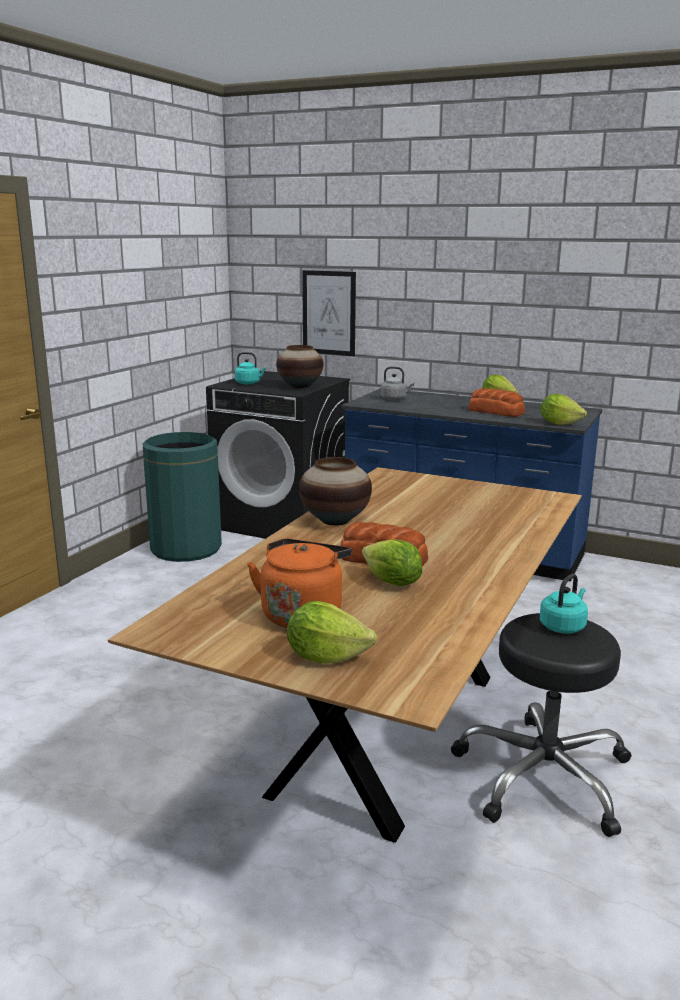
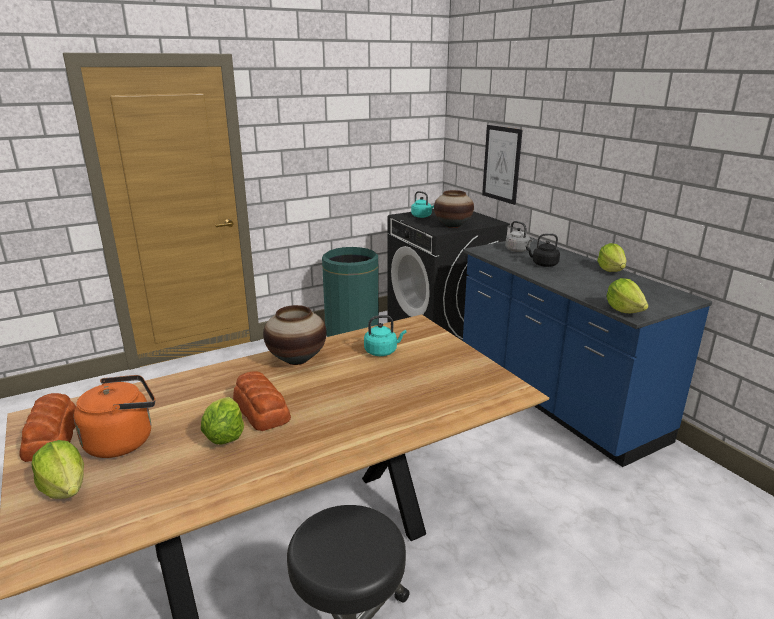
camera: 35 degrees right, 5 degrees up
(438, 405) = (543, 264): none -> black kettle
(495, 412) = (584, 282): bread -> bread (52, 435)
(563, 626) = (365, 534): turquoise kettle -> turquoise kettle (382, 351)

